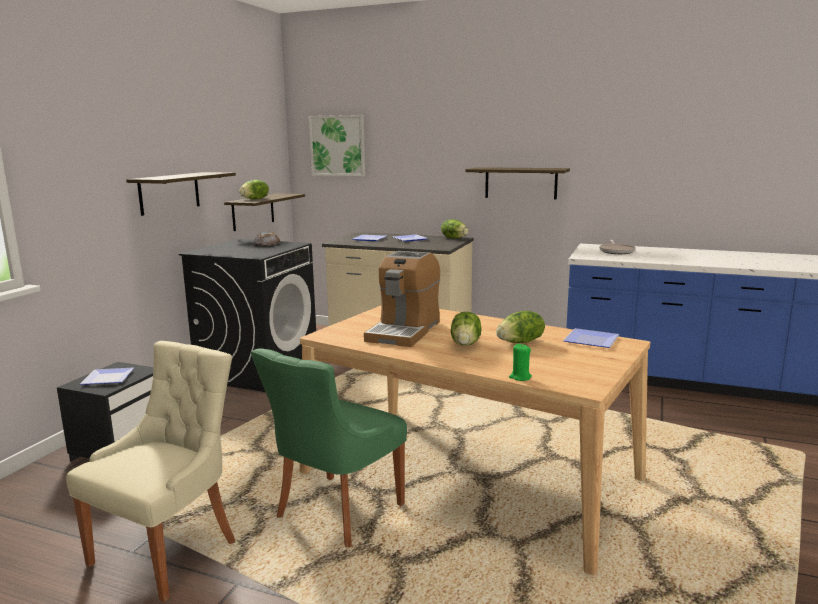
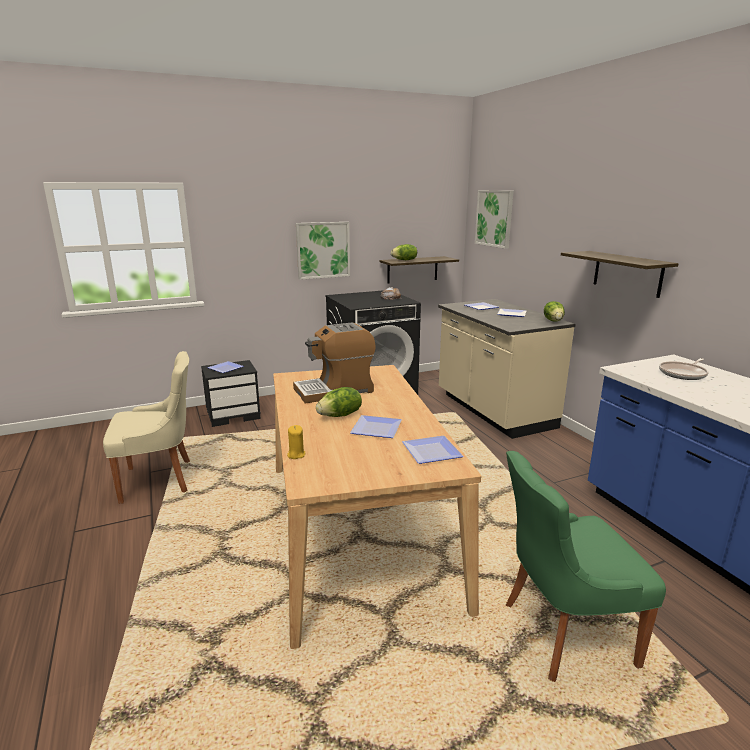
camera: 45 degrees right, 5 degrees up
(169, 193) = (323, 250): shelf -> picture
(336, 513) = (248, 505): green chair -> green chair (562, 633)
(520, 377) = (296, 455): green candle -> yellow candle
(521, 342) = (377, 430): lettuce -> plate

